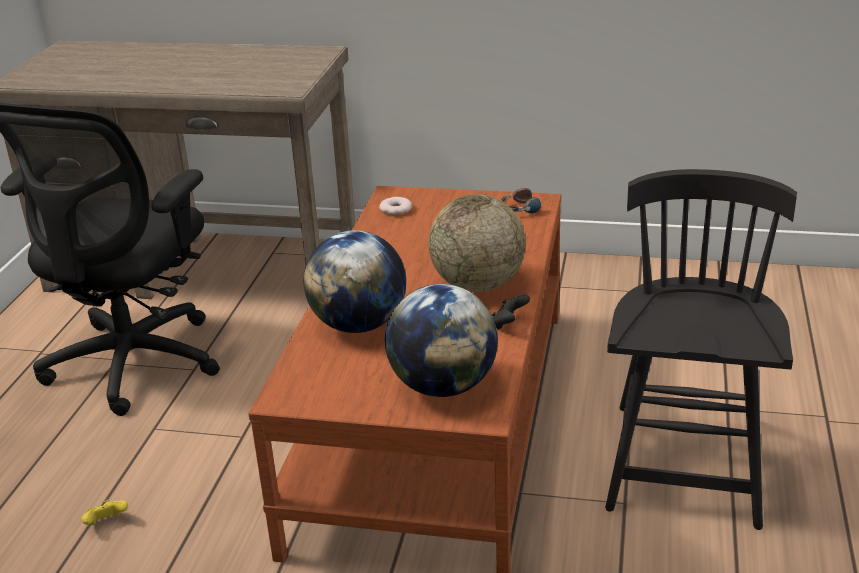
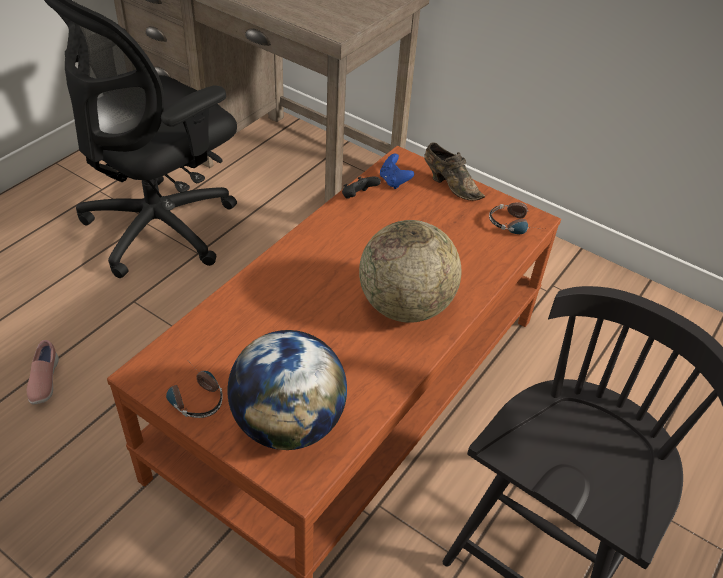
camera: 20 degrees right, 15 degrees up
(107, 523) = (44, 382): yellow game controller -> pink shoe
(342, 397) = (193, 396): none -> headphones
(359, 324) = (268, 311): globe -> none
(396, 209) = (394, 181): donut -> blue game controller
(448, 198) = (450, 185): none -> brown shoe
(509, 324) = (401, 369): black game controller -> black game controller (358, 197)

